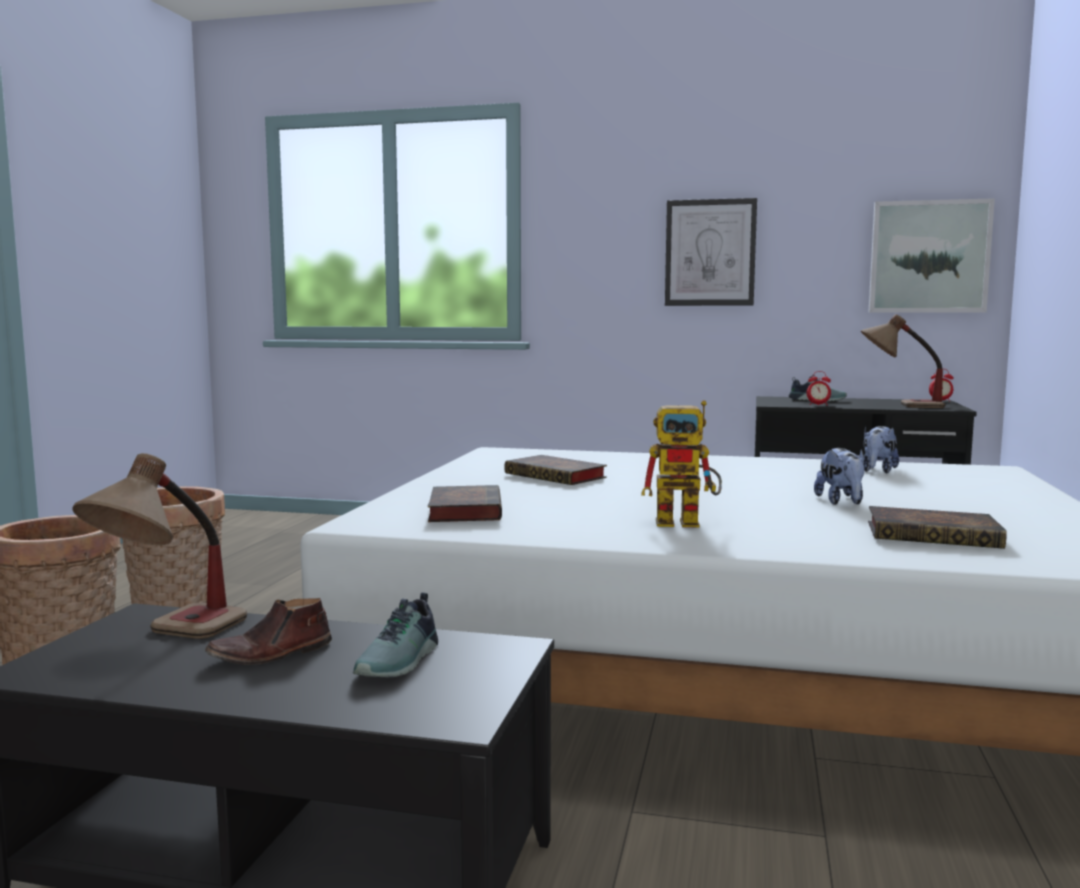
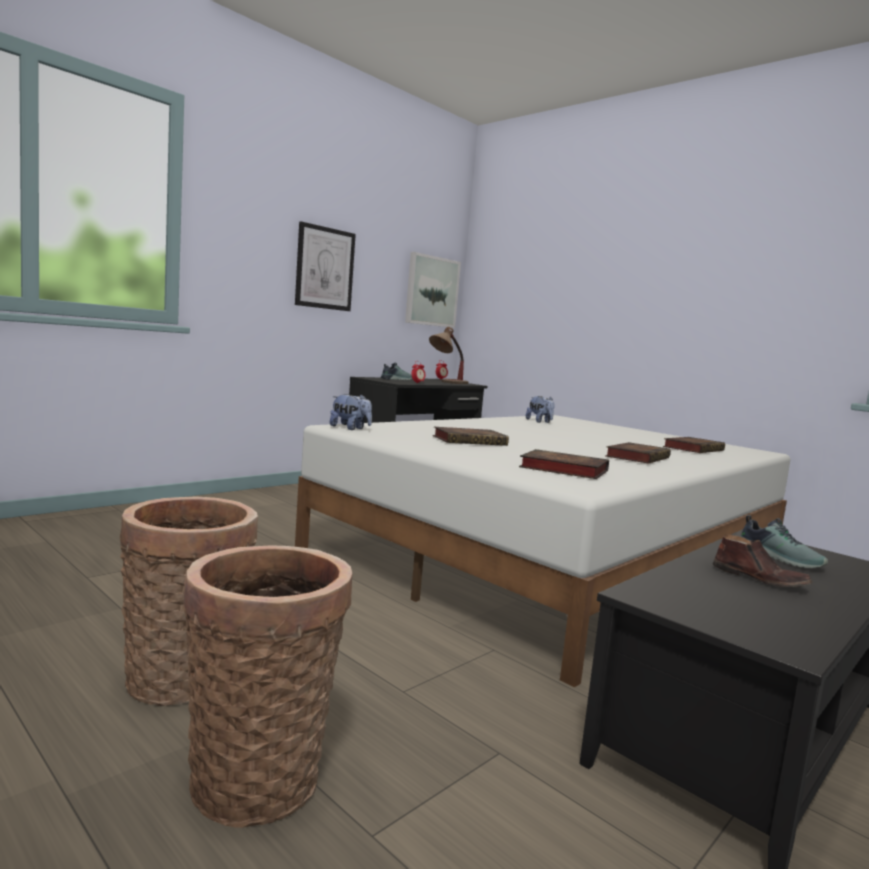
camera: 60 degrees left, 0 degrees up
(170, 640) = (717, 596): table lamp -> none
(271, 654) = (759, 579): brown shoe -> brown shoe turned 45 degrees counterclockwise
(687, 522) = (637, 457): toy robot -> book
(841, 502) = (610, 439): plush toy -> plush toy (350, 428)

